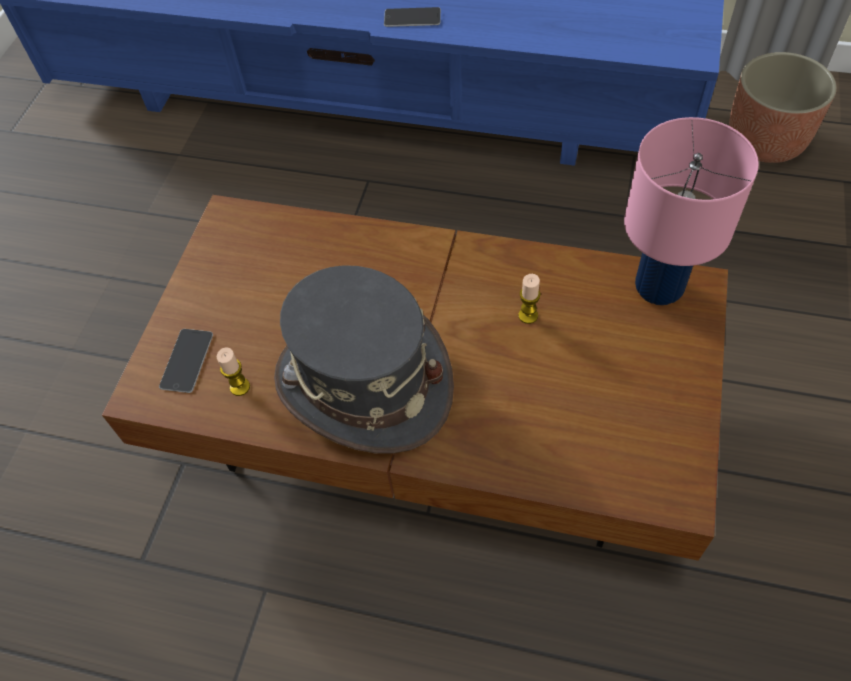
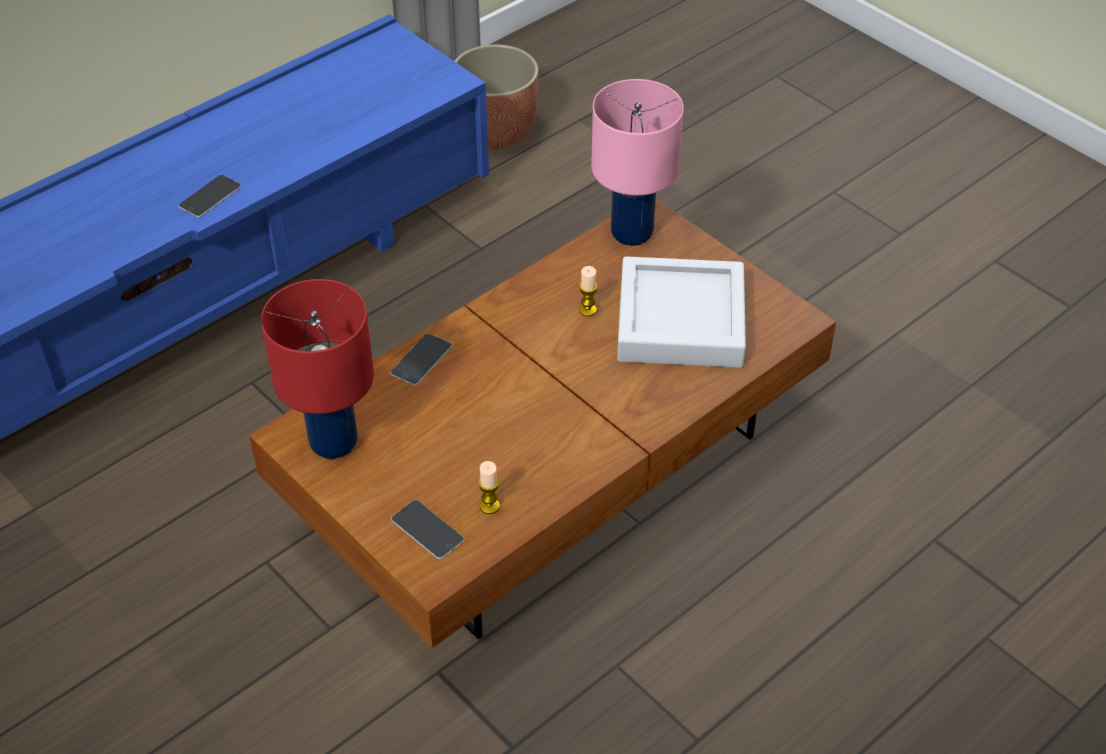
camera: 60 degrees left, 10 degrees down
(239, 248) = (336, 443): none -> red table lamp
(364, 382) = (558, 429): grey hat -> none
(369, 241) = (421, 359): none -> phone
(580, 395) = (680, 322): none -> grey tray

